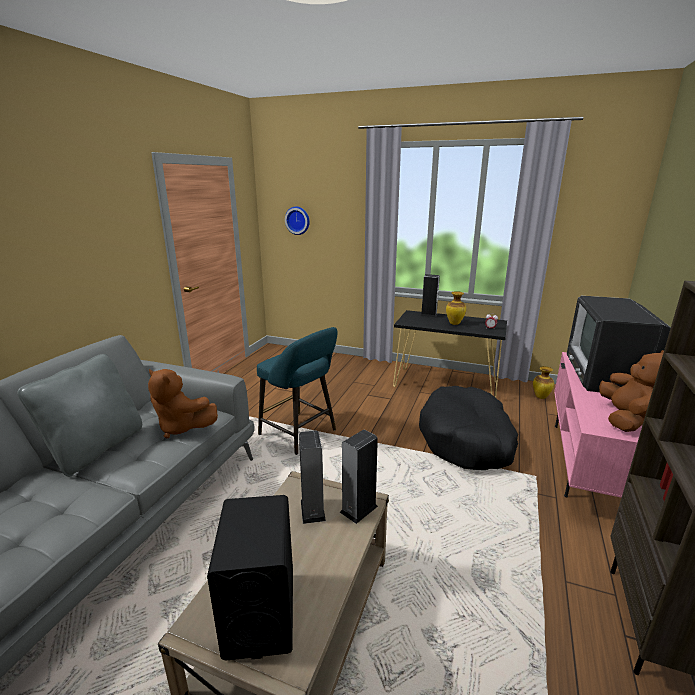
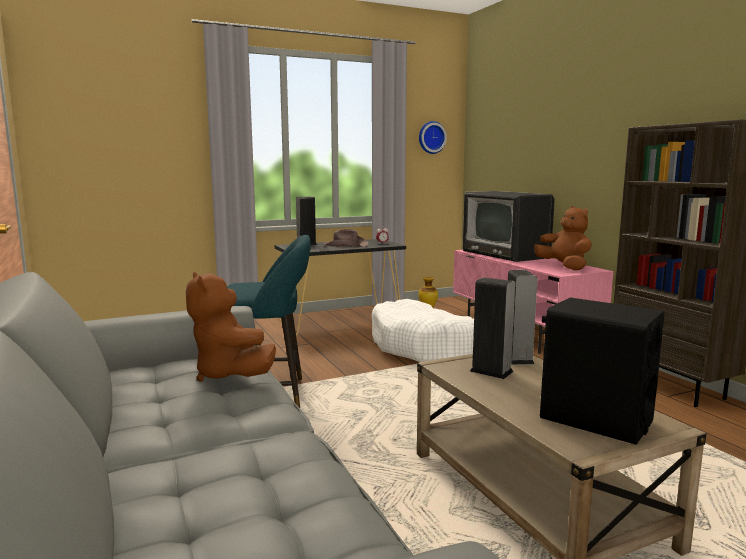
camera: 45 degrees left, 10 degrees down
(97, 449) = (156, 424): grey pillow -> none
(182, 428) = (230, 375): brown plush toy -> brown plush toy turned 75 degrees clockwise
(298, 220) = (95, 140): wall clock -> wall clock (431, 137)
(454, 323) = (345, 245): vase -> brown hat
(466, 439) = (425, 347): black dog bed -> white dog bed

